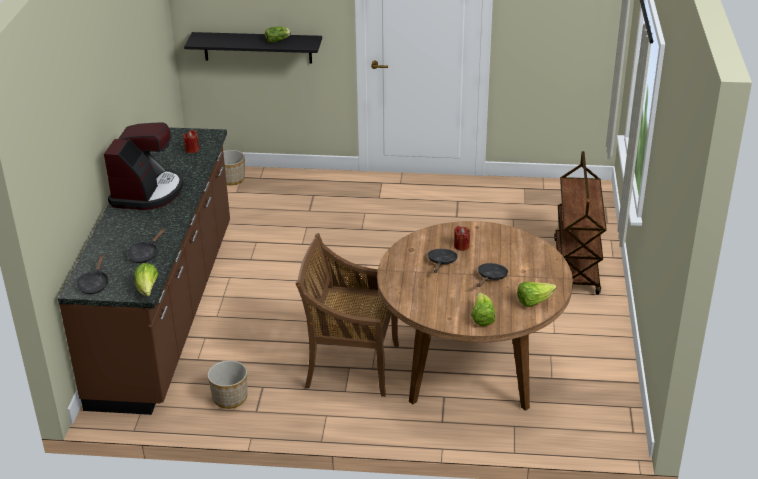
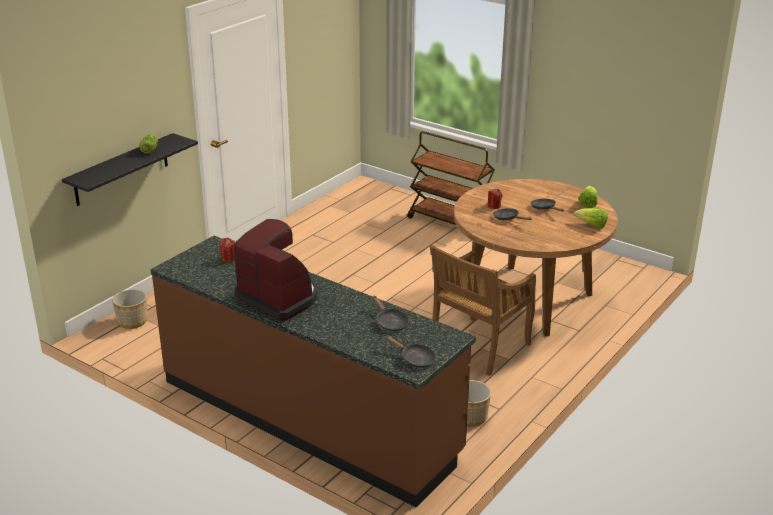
camera: 60 degrees left, 5 degrees down
(147, 290) = (452, 334): lettuce -> none

